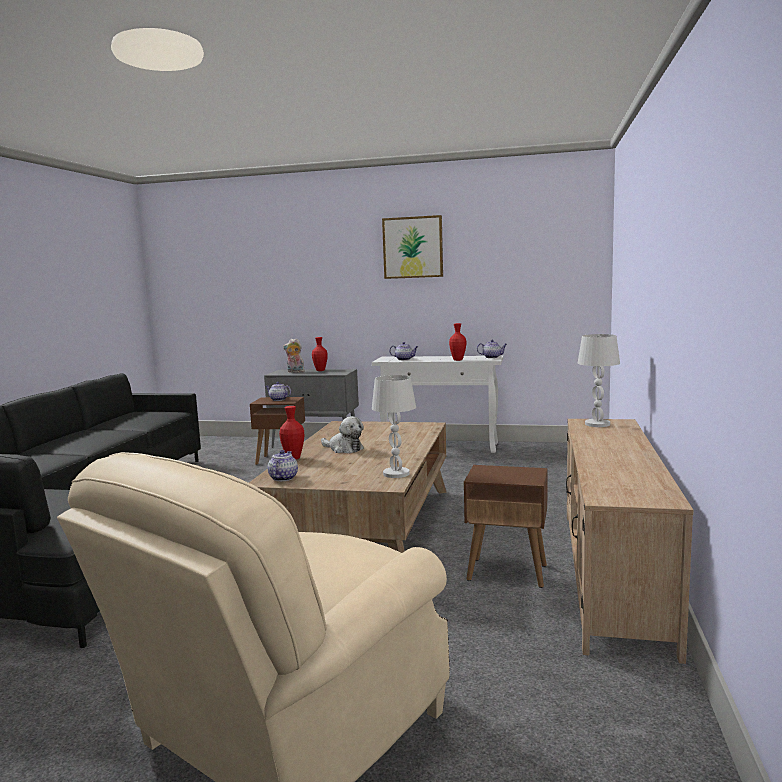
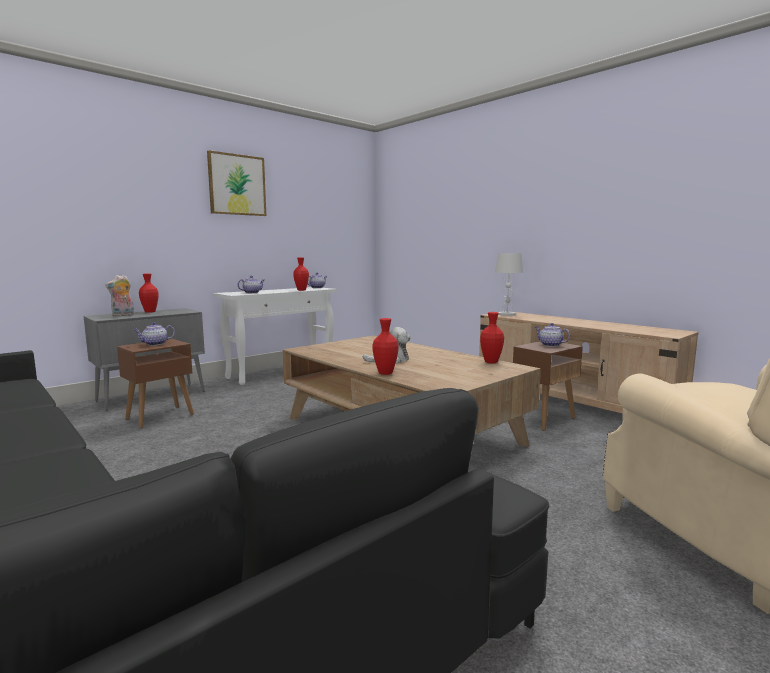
camera: 55 degrees left, 0 degrees up
(283, 478) = (445, 384): teapot -> teapot (550, 345)
(396, 474) = (491, 362): white table lamp -> red vase

